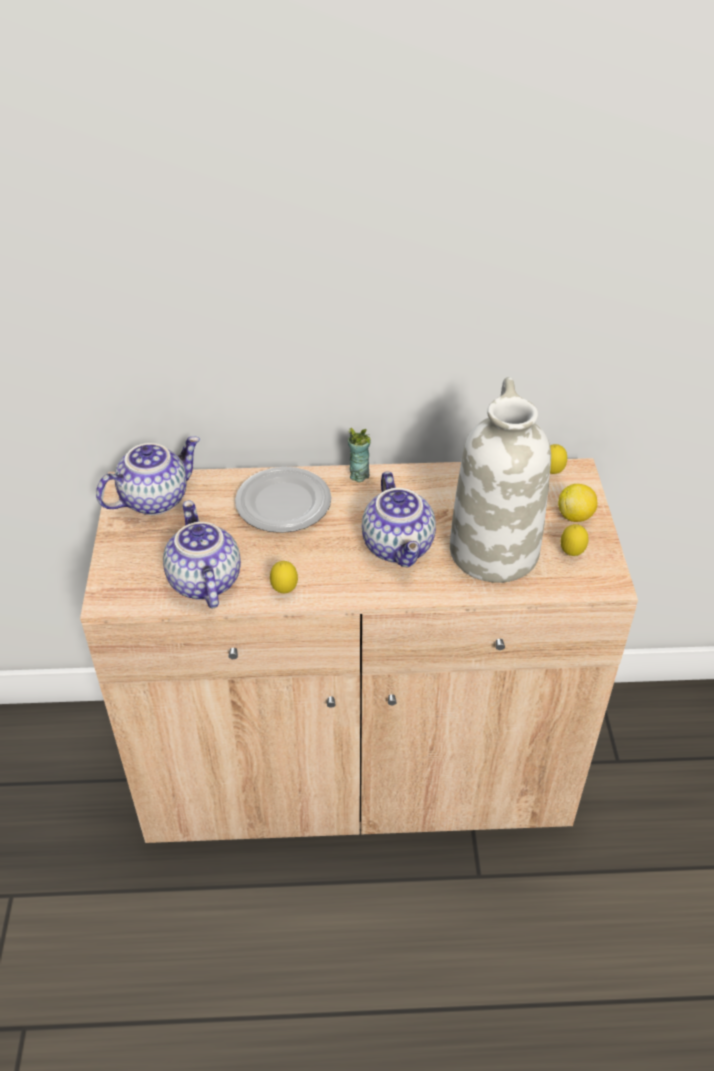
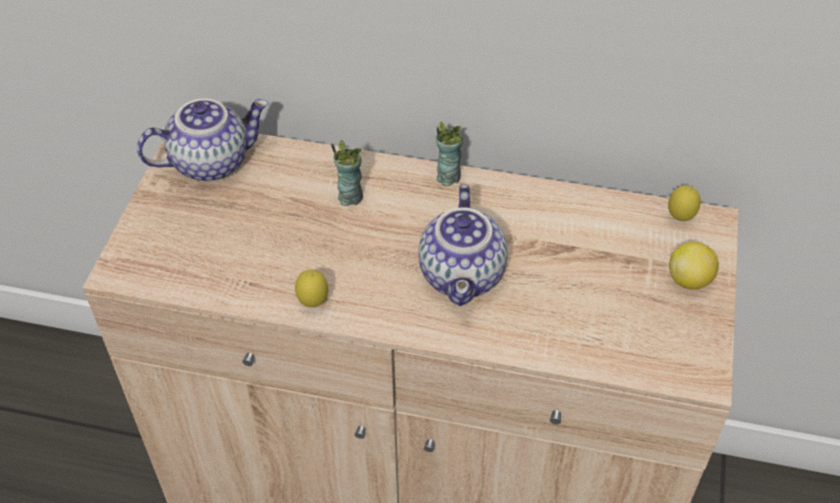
camera: 15 degrees right, 5 degrees up
(202, 581) = (227, 272): teapot -> none
(284, 504) = (350, 197): plate -> cup
(492, 550) = (573, 303): white vase -> none
(571, 554) = (667, 328): lemon -> none

